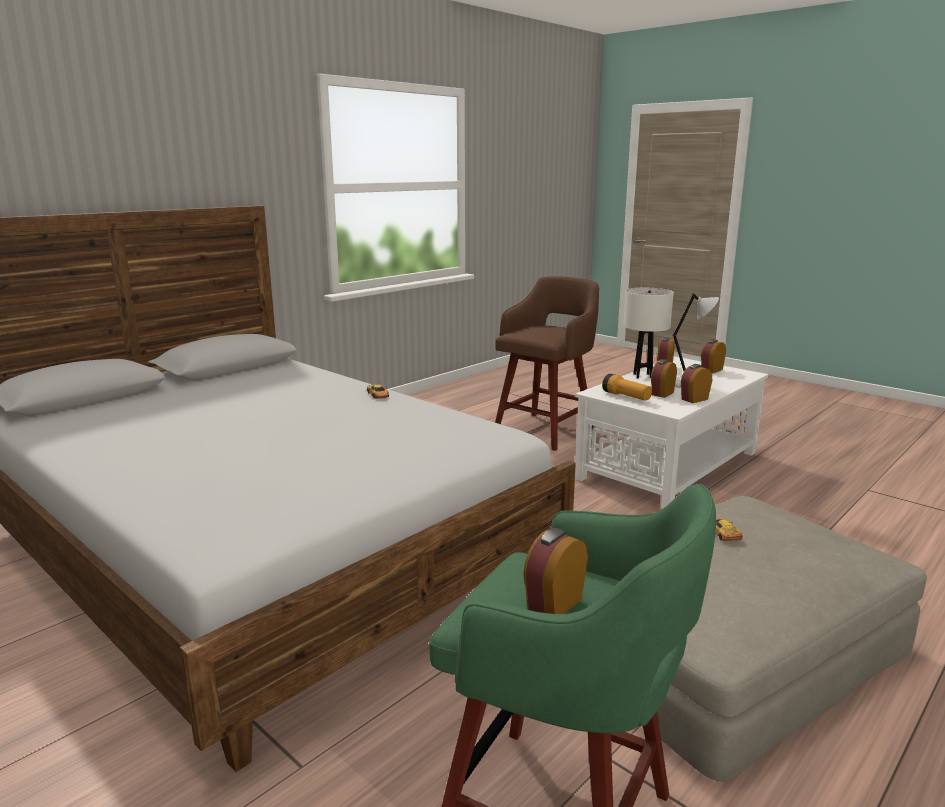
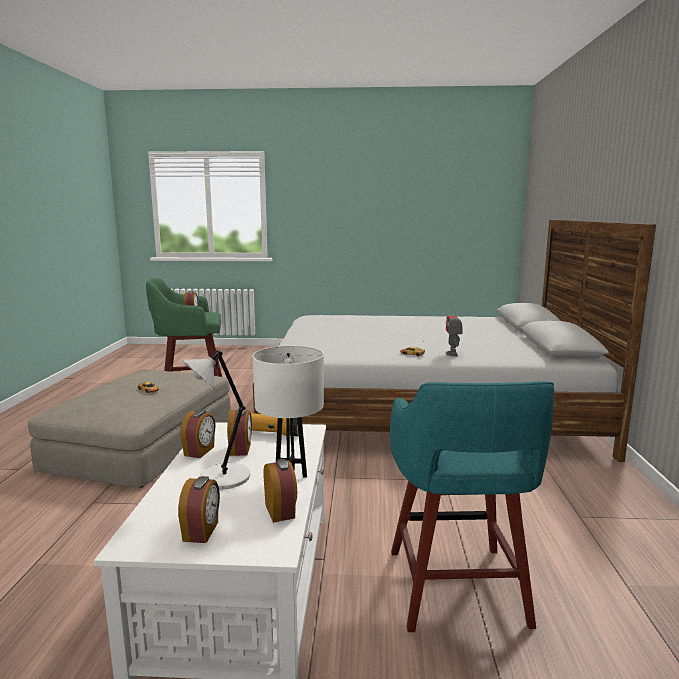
camera: 140 degrees right, 5 degrees down
(343, 384) = (452, 354): none -> toy robot
(545, 430) = (457, 590): brown stool -> turquoise stool

